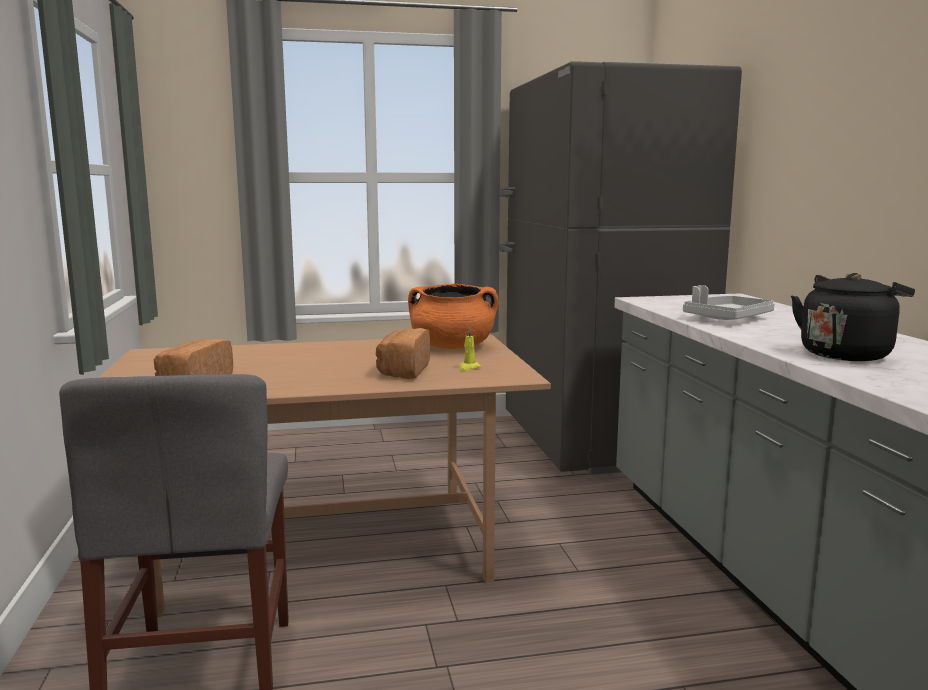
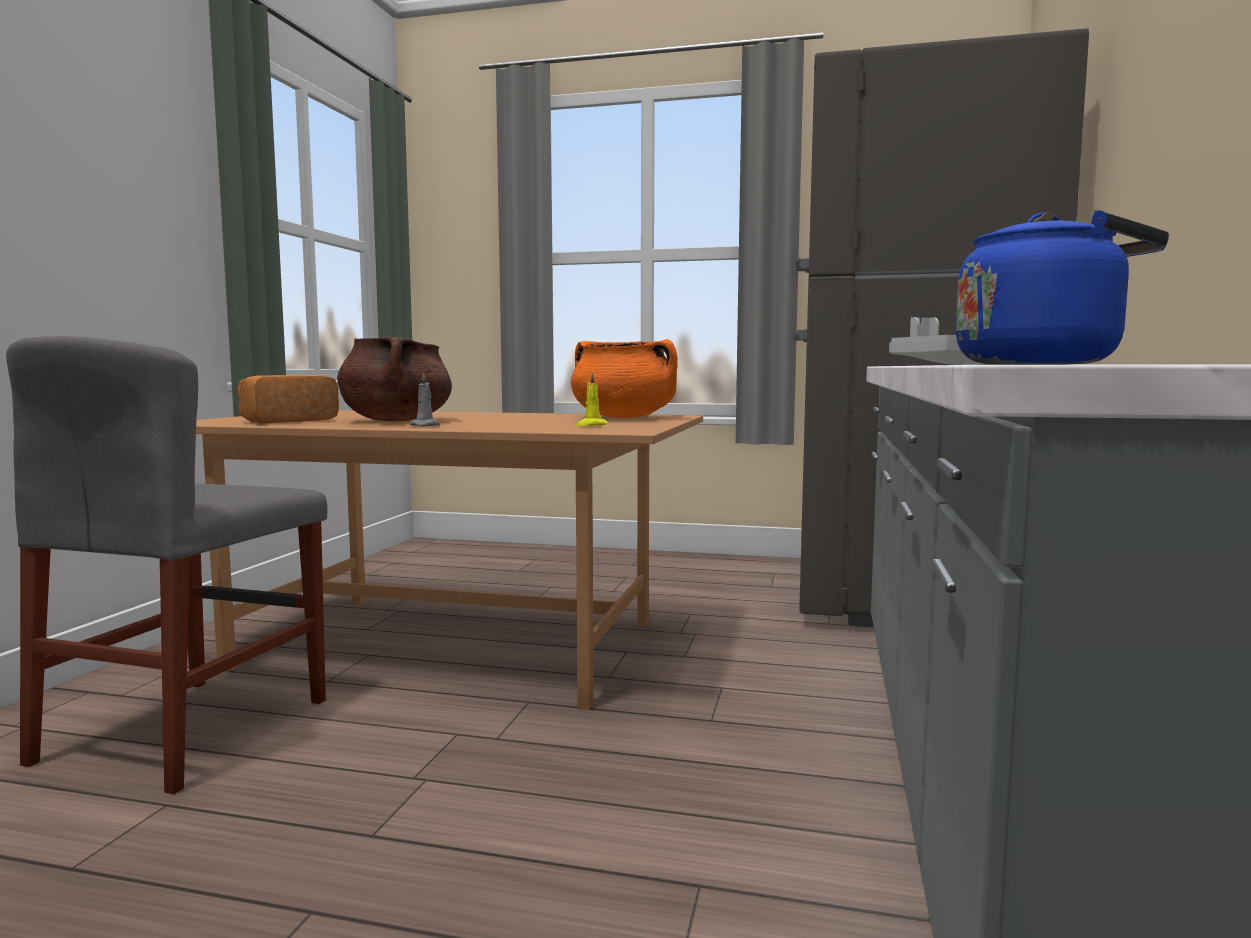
camera: 25 degrees right, 5 degrees down
(291, 373) = (396, 421): none -> brown cooking pot
(348, 383) = (426, 426): none -> grey candle
(403, 371) = (511, 424): bread -> none
(846, 354) = (1042, 364): black kettle -> blue kettle

